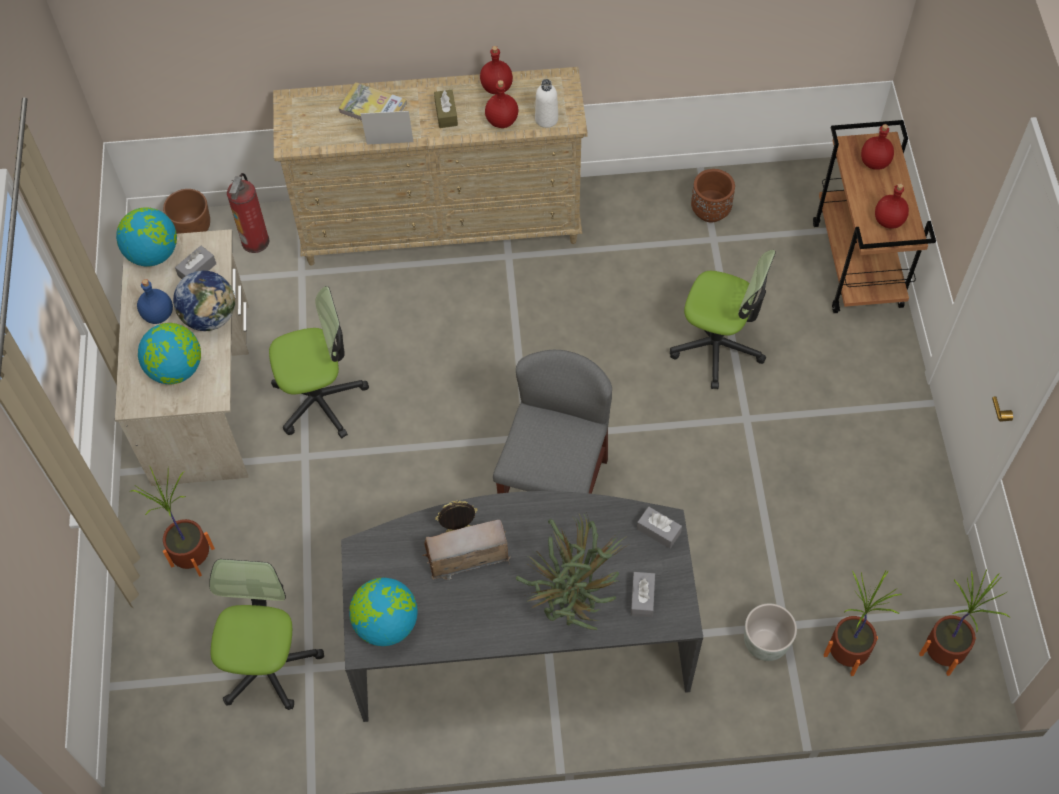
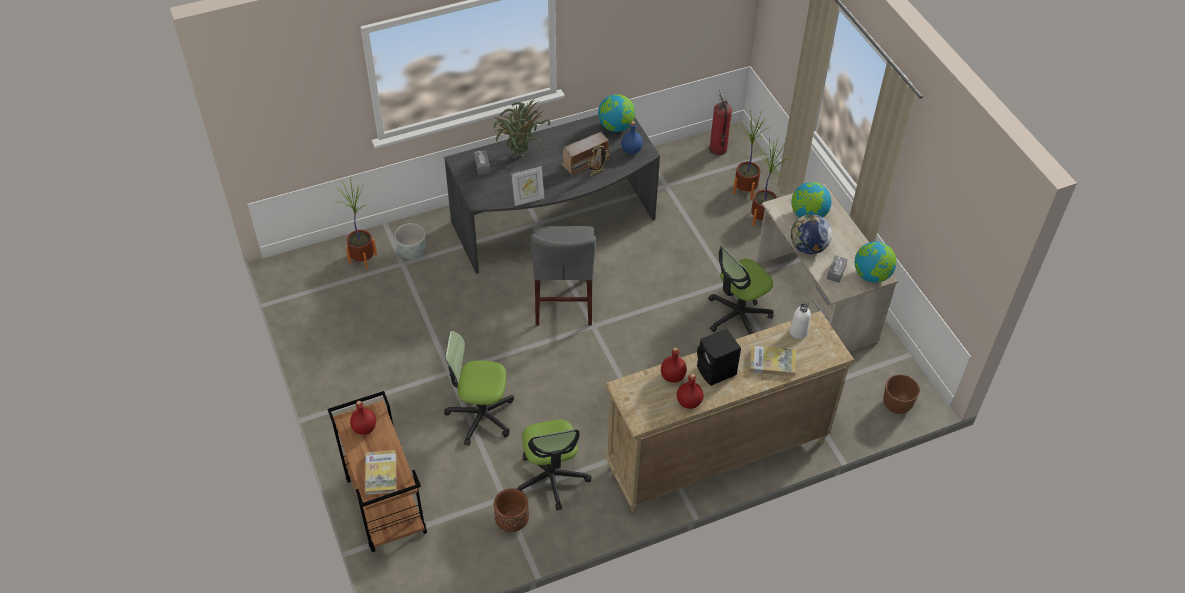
camera: 160 degrees right, 10 degrees down
(159, 314) = (840, 241): blue bottle -> blue bottle (631, 150)
(255, 241) = (845, 407): fire extinguisher -> fire extinguisher (717, 149)
(267, 664) = (690, 182): office chair -> office chair (551, 478)
(390, 146) = (744, 337): picture frame -> picture frame (528, 200)
(446, 113) = (716, 372): brown tissue box -> black speaker
(546, 119) = (640, 386): white bottle -> white bottle (798, 332)
(658, 531) = (482, 197): grey tissue box -> none
(874, 163) = (381, 473): red bottle -> book
(943, 653) = (305, 271): potted plant -> potted plant (745, 190)

